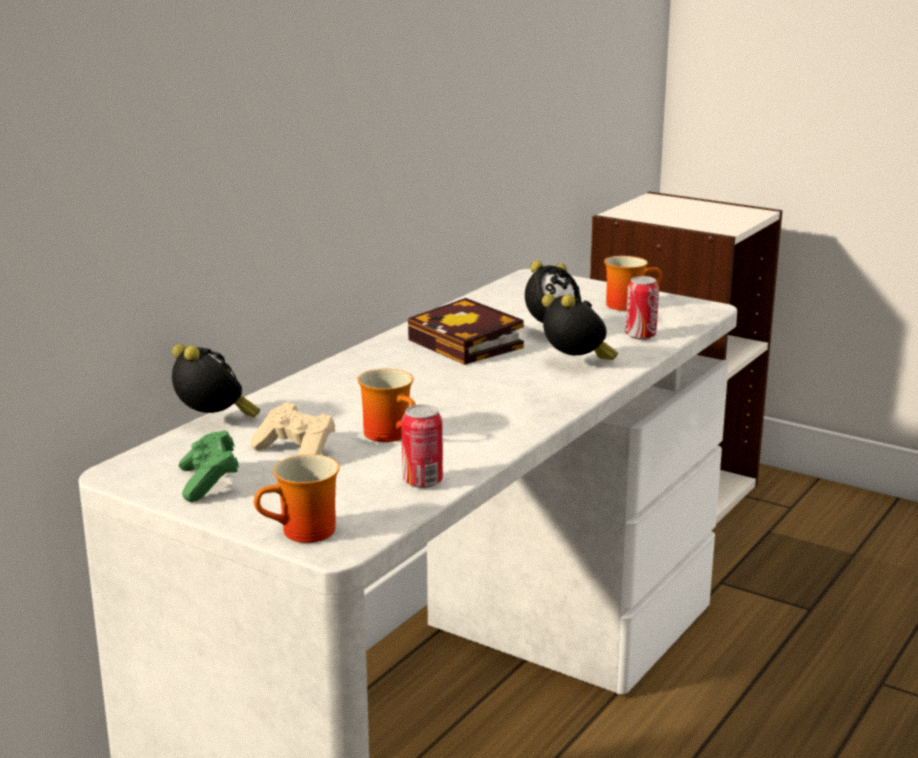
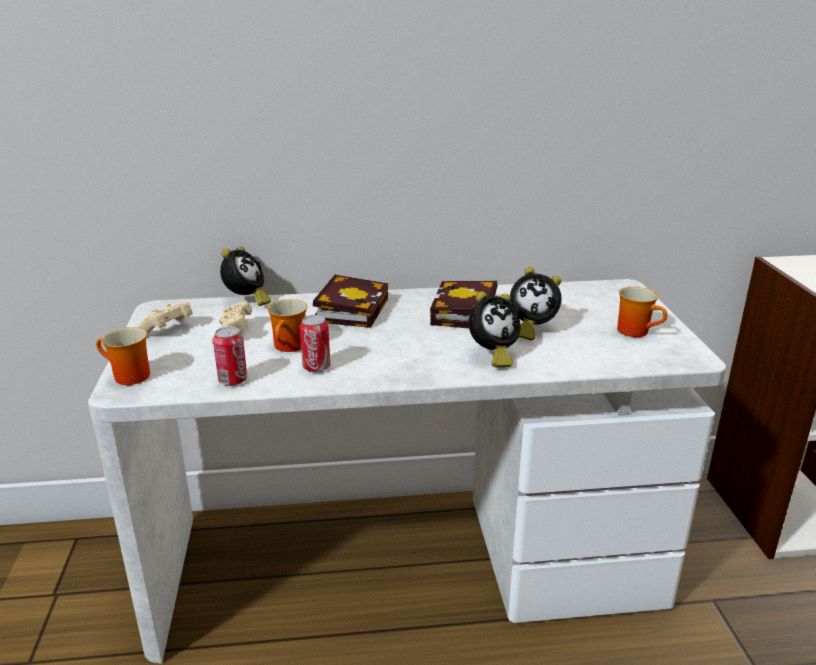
camera: 50 degrees right, 5 degrees up
(209, 483) = (167, 330): green game controller -> beige game controller
(351, 382) = (351, 308): none -> book
(576, 364) = (492, 355): alarm clock -> alarm clock turned 45 degrees clockwise
(640, 336) = (585, 357): can -> can (316, 367)

